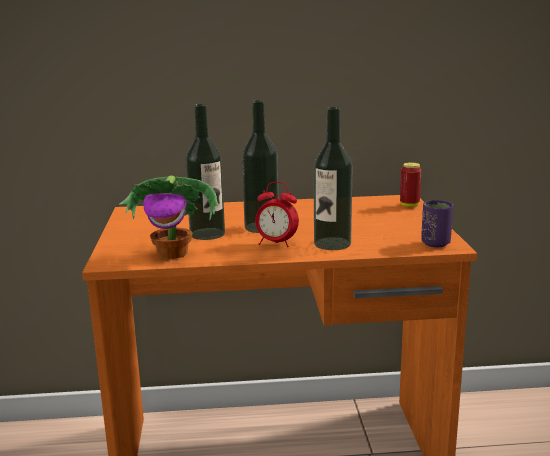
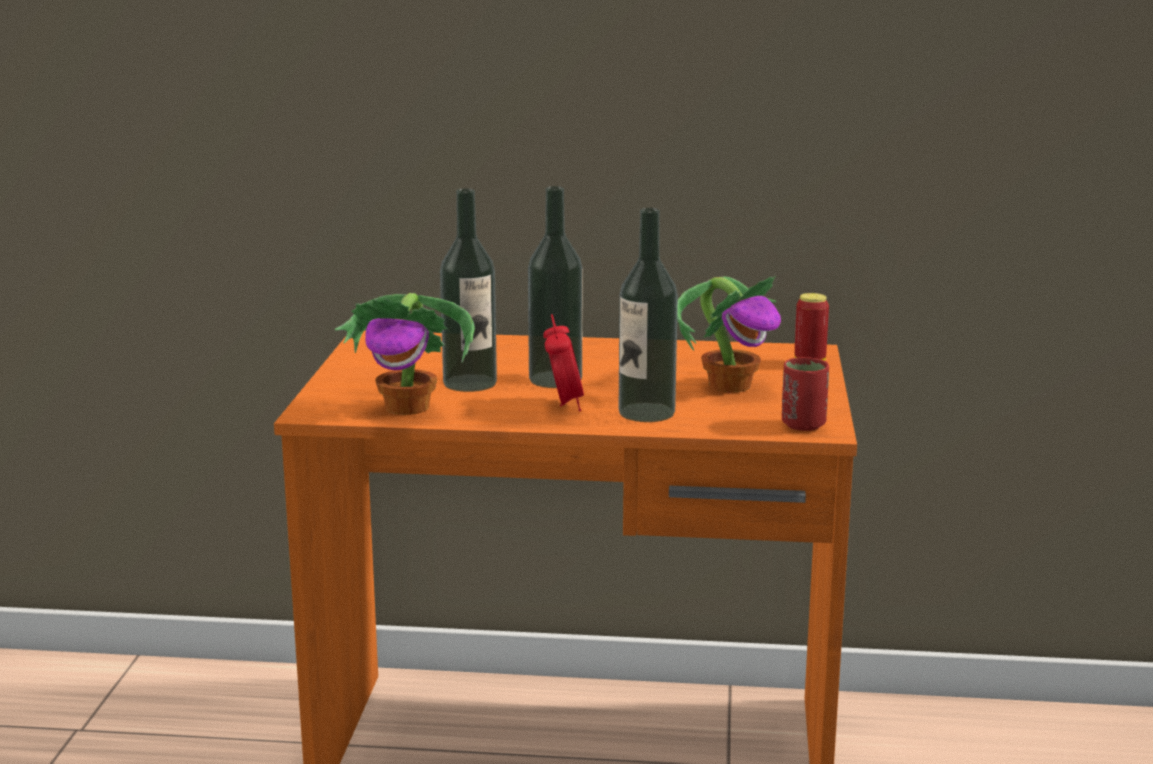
camera: 10 degrees right, 0 degrees up
(276, 243) = (564, 405): alarm clock -> alarm clock turned 120 degrees counterclockwise
(372, 222) = (730, 385): none -> potted plant
(435, 243) = (803, 425): purple cup -> red cup

